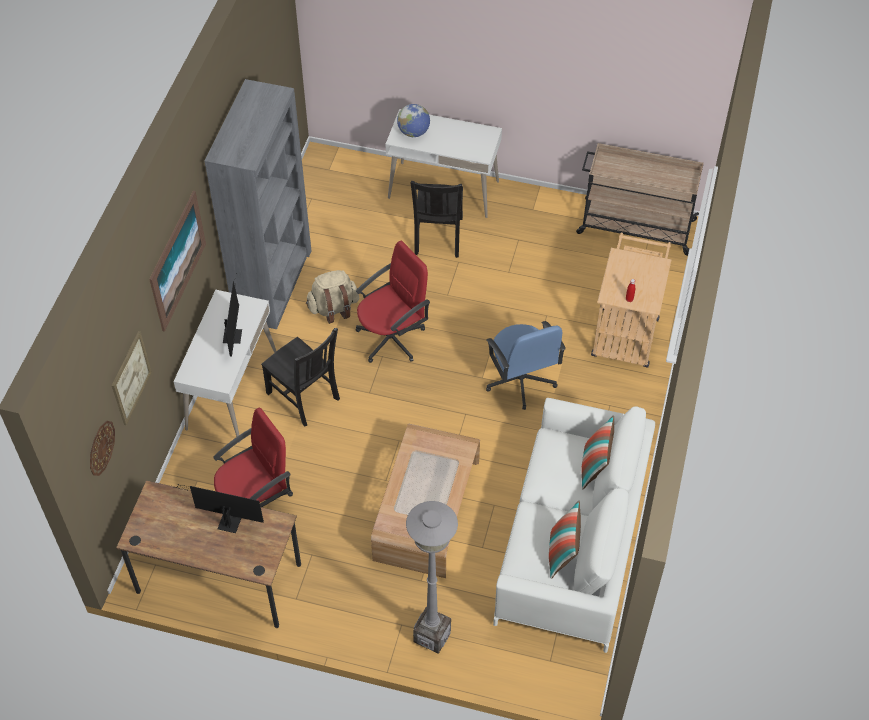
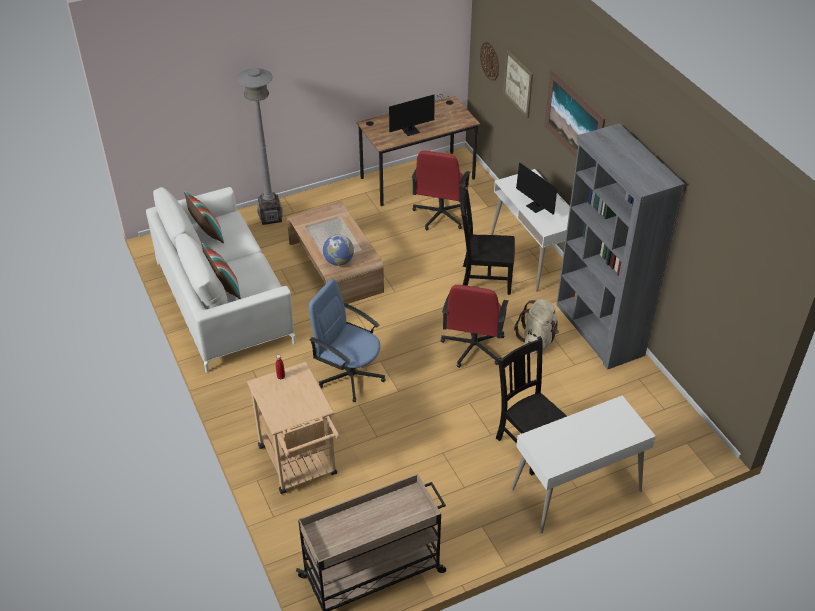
camera: 140 degrees right, 10 degrees down
(413, 132) = (614, 421): globe -> globe (339, 261)

